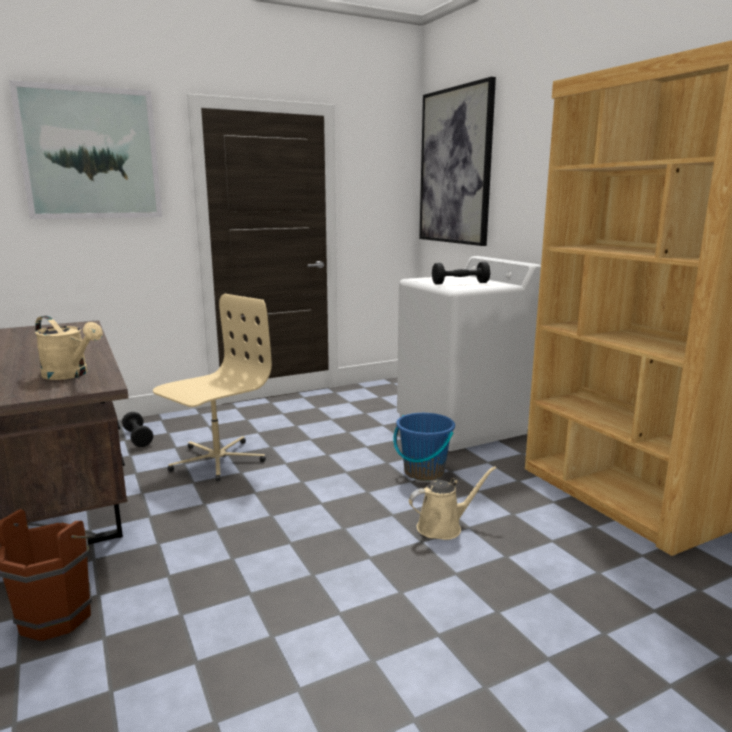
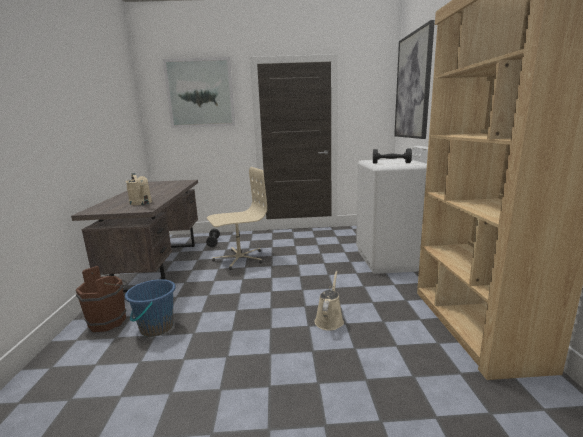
camera: 25 degrees right, 0 degrees up
(423, 472) = (346, 284): blue bucket -> blue bucket (156, 327)
(443, 527) = (329, 320): beige watering can -> beige watering can turned 75 degrees counterclockwise

